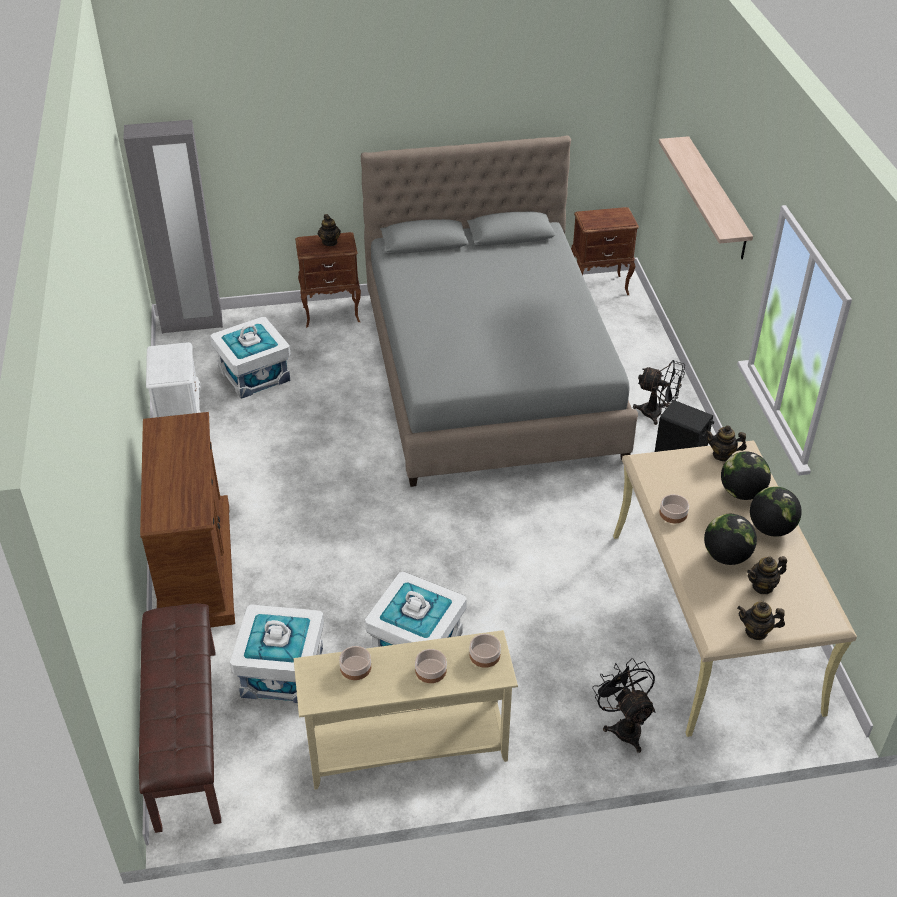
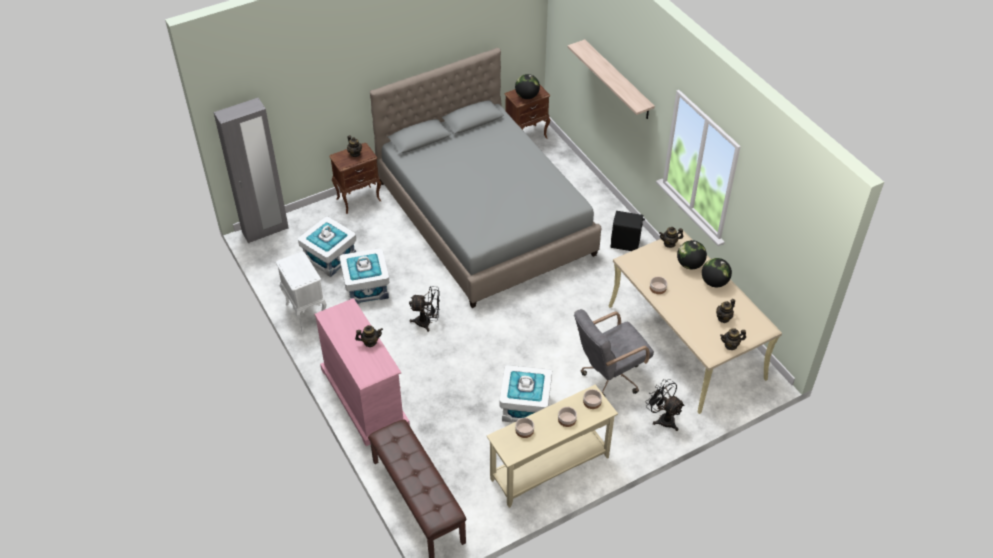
camera: 20 degrees left, 5 degrees up
(194, 475) = (370, 342): none -> teapot
(194, 565) = (363, 397): brown dresser -> pink dresser
(282, 672) = (454, 446): white storage box -> white storage box (366, 287)
(565, 640) = (609, 378): none -> grey office chair
(657, 414) = (600, 218): black fan -> black fan (427, 322)
(726, 556) = (697, 306): globe -> globe (527, 96)

